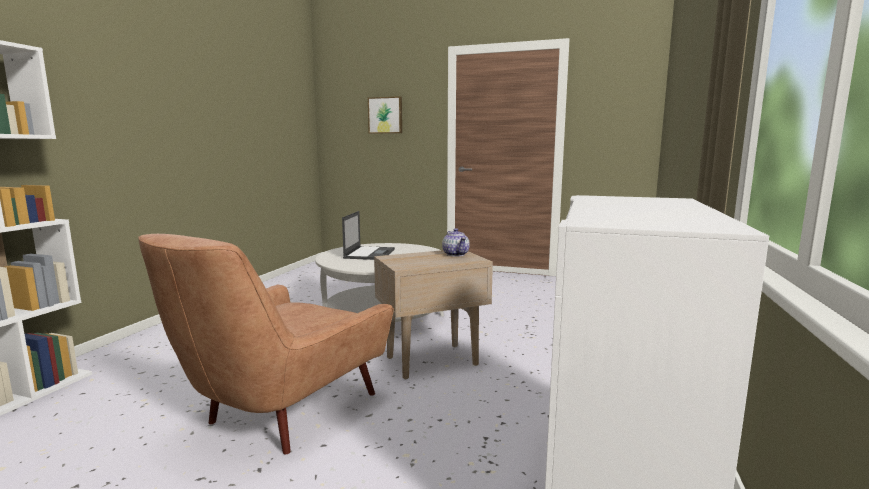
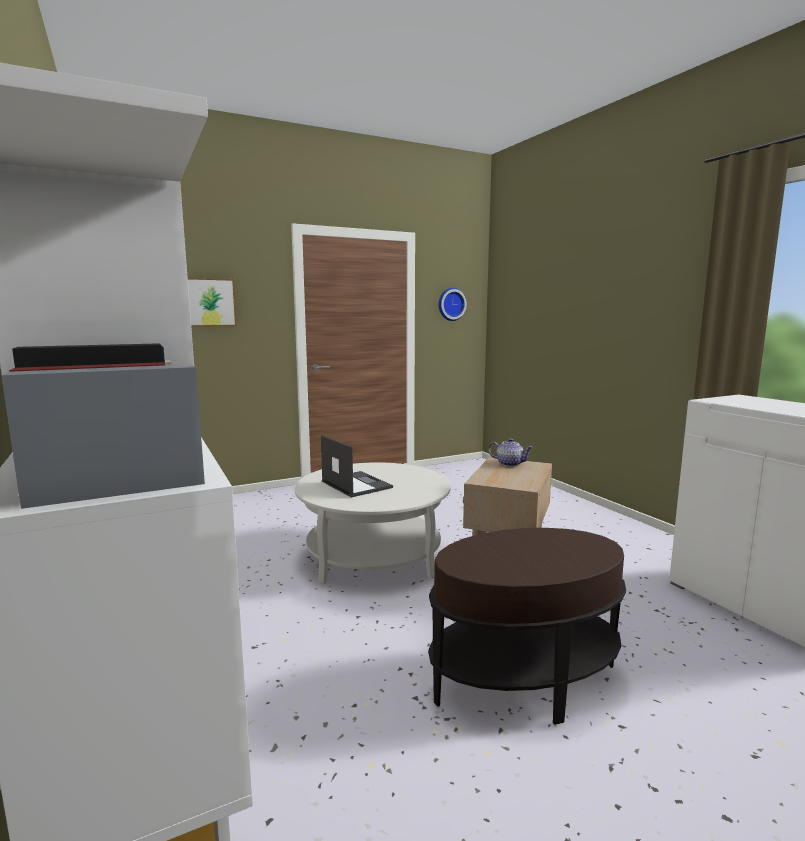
camera: 45 degrees left, 0 degrees up
(281, 414) = (524, 680): brown armchair -> brown side table
(611, 110) = (450, 304): none -> wall clock

